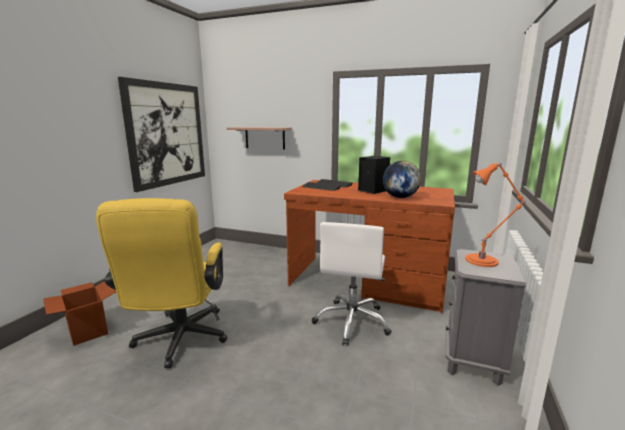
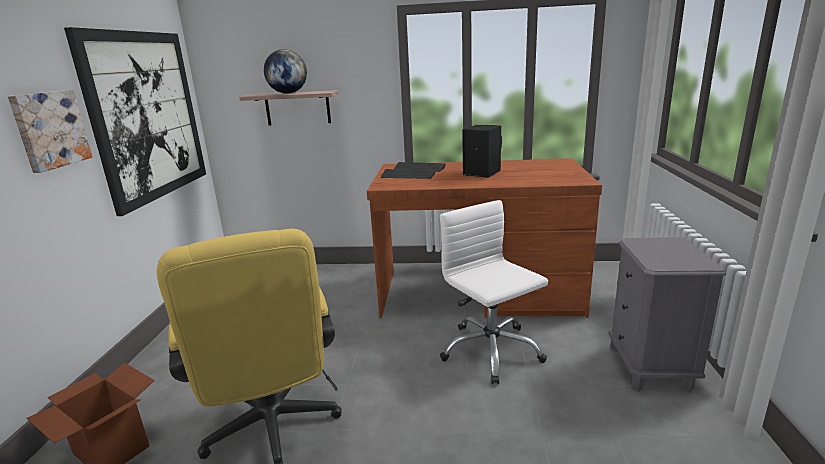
camera: 15 degrees left, 5 degrees up
(97, 134) = (49, 129): none -> picture
(352, 322) = (491, 351): white office chair -> white office chair turned 150 degrees clockwise
(400, 197) = (525, 179): globe -> globe (288, 93)
(484, 260) = (662, 249): orange table lamp -> none

